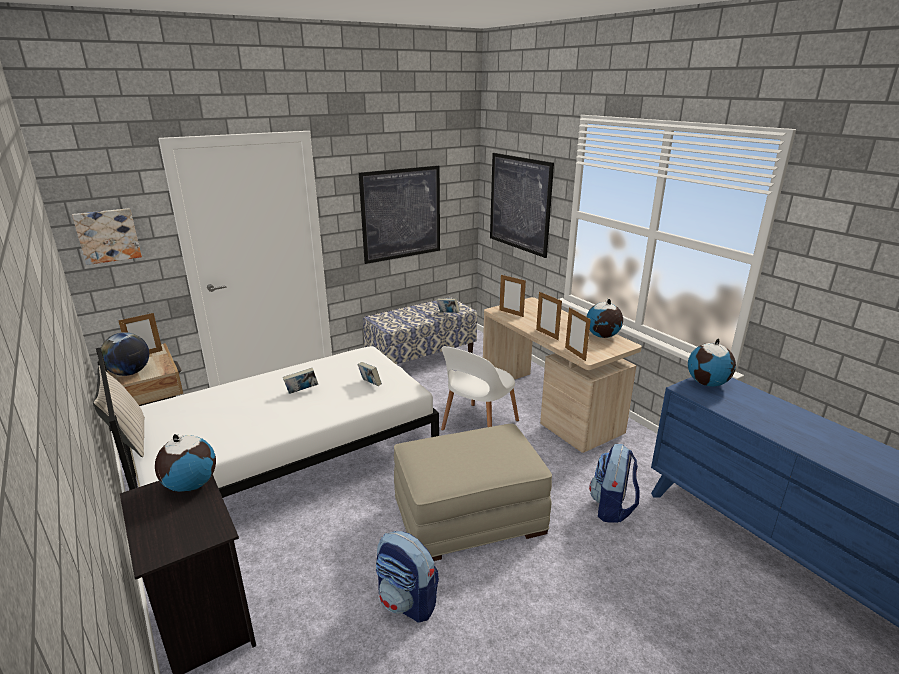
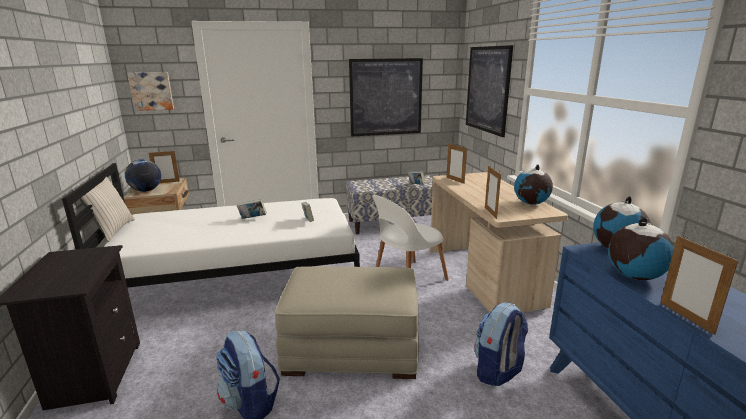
camera: 20 degrees right, 5 degrees down
(190, 485) = (95, 255): globe -> globe (634, 276)
(547, 334) = (475, 197): picture frame -> picture frame (686, 317)

